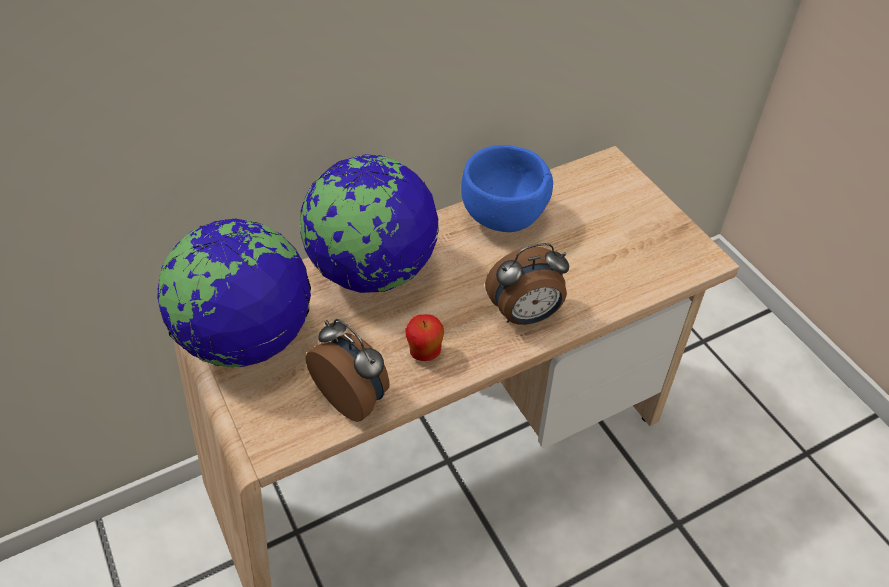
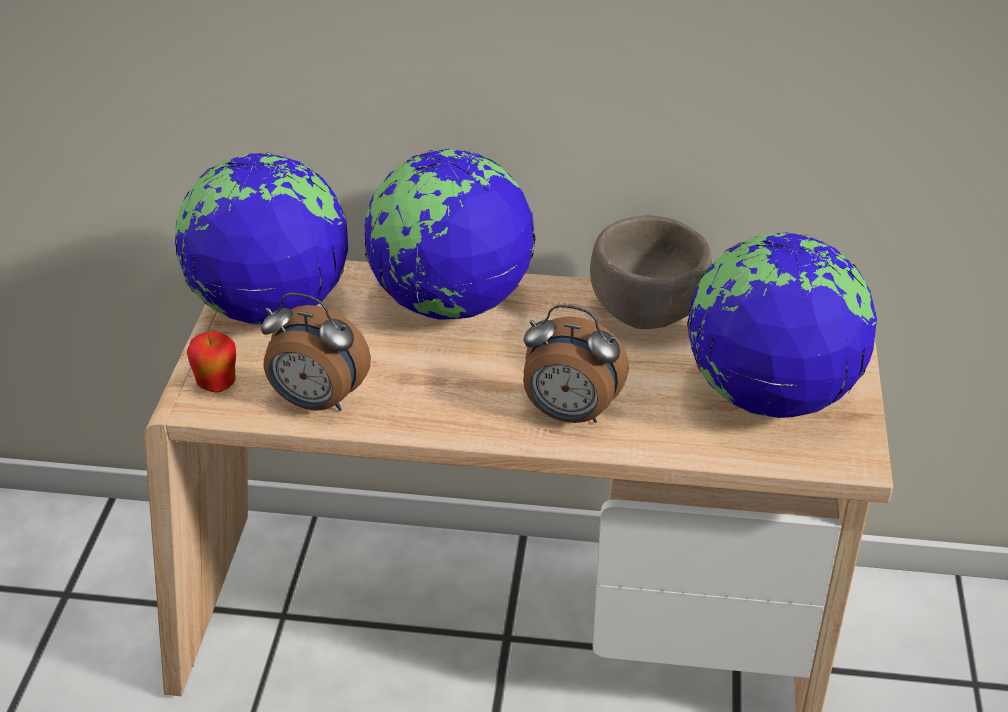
camera: 35 degrees right, 10 degrees down
(354, 397) = (316, 402): alarm clock -> alarm clock turned 120 degrees clockwise
(425, 353) = (425, 397): apple -> apple (217, 385)
(504, 217) = (647, 314): blue bowl -> brown bowl
(624, 239) = (769, 395): none -> globe

